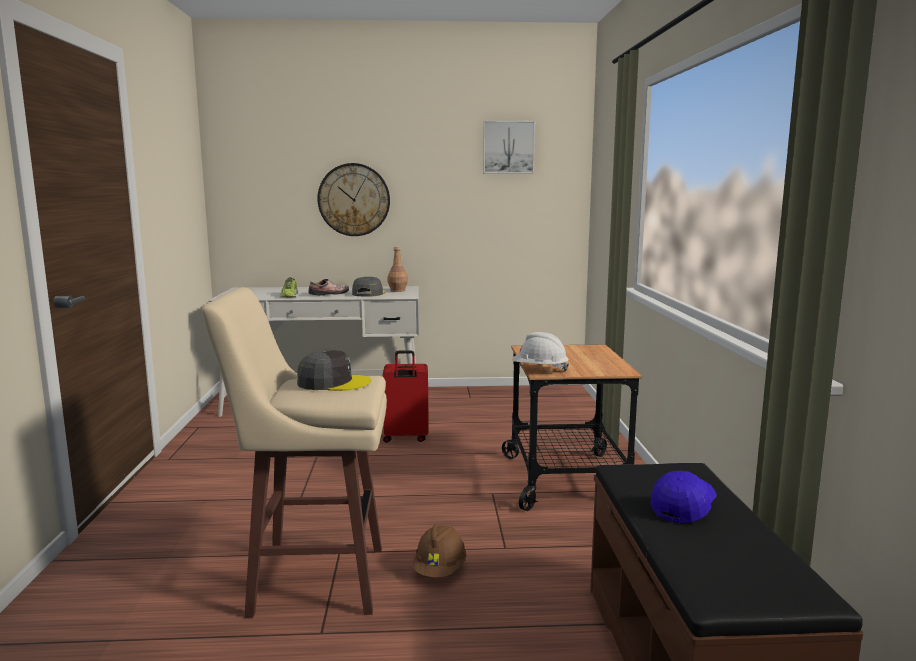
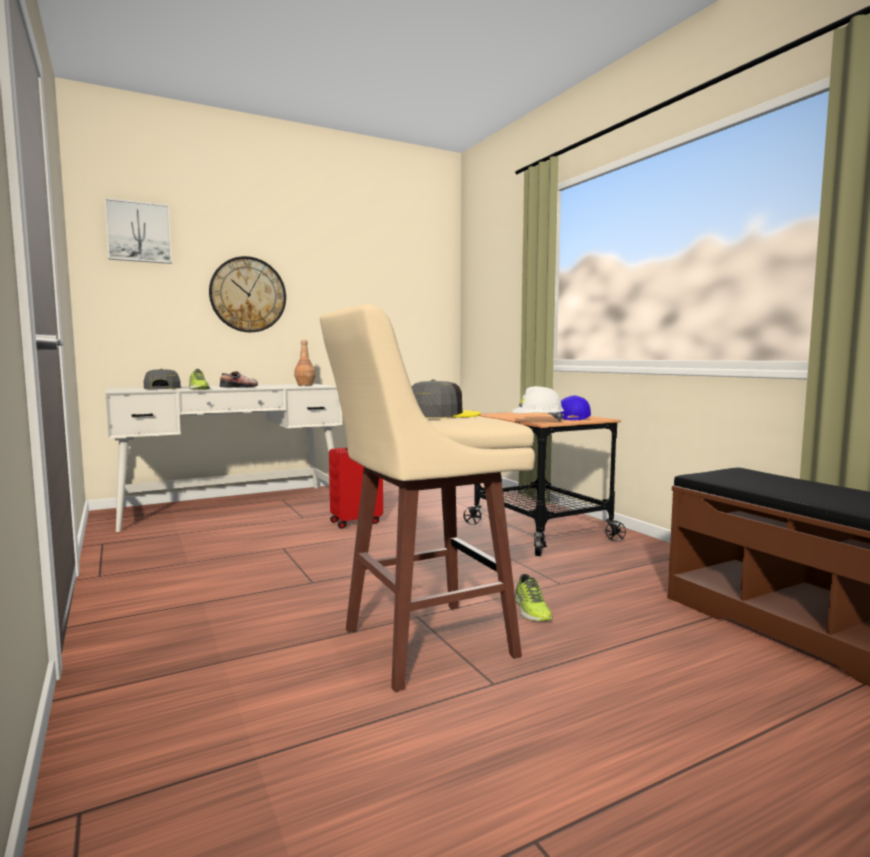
camera: 25 degrees left, 5 degrees down
(368, 293) = (281, 386): grey cap -> grey cap (162, 388)
(440, 570) = (531, 610): brown hard hat -> shoe
(508, 147) = (393, 253): picture -> picture (138, 232)
(683, 507) = (793, 487): blue cap -> blue cap (573, 418)

